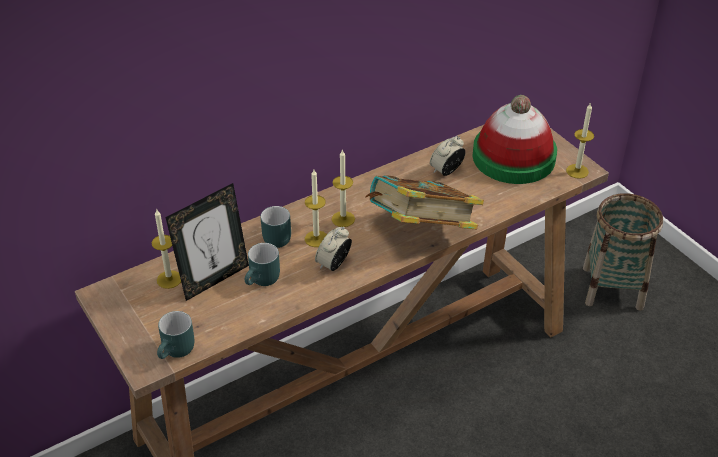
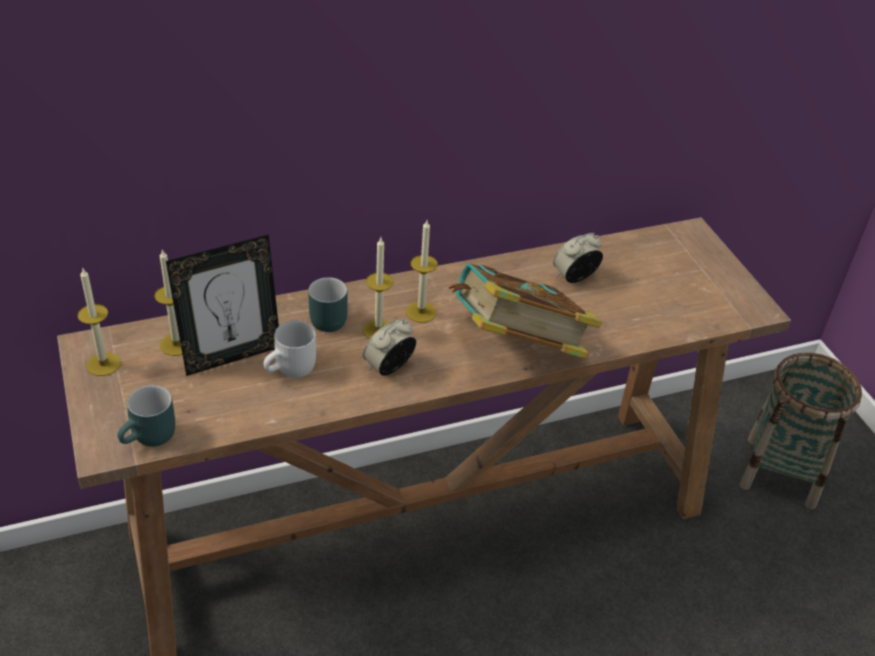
camera: 10 degrees right, 0 degrees up
(263, 281) = (292, 370): turquoise mug -> white mug
(513, 157) = (668, 276): hat -> none
(577, 171) = (748, 310): candle -> candle (103, 364)

